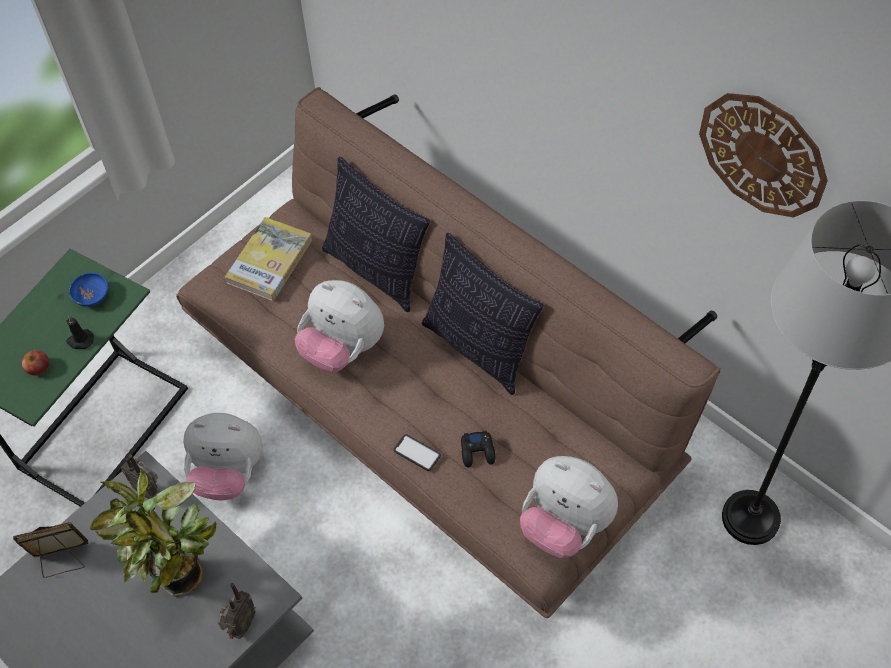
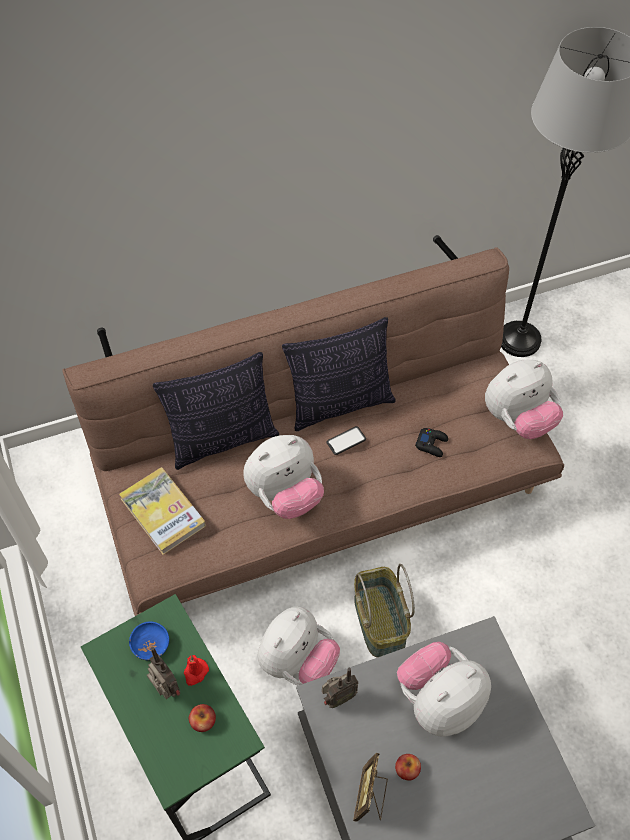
camera: 65 degrees left, 0 degrees up
(80, 340) = (195, 672): black candle -> red candle
(102, 580) = (407, 769): none -> apple
(184, 580) = (439, 700): potted plant -> plush toy
(240, 626) = (500, 671): radio -> radio (166, 689)
(305, 525) = (378, 620): none -> basket
(417, 453) = (410, 484): phone -> phone (346, 441)
(763, 154) = (453, 85): wall clock -> none

